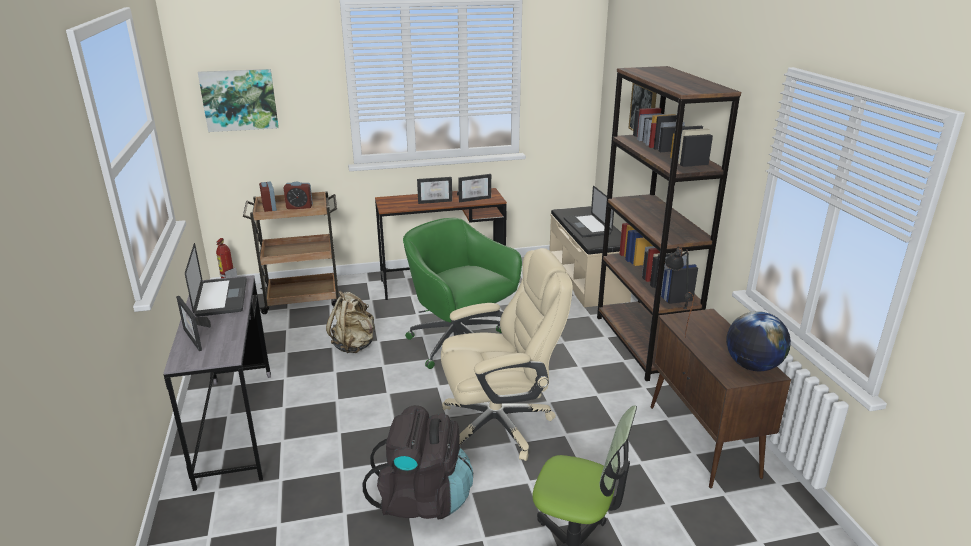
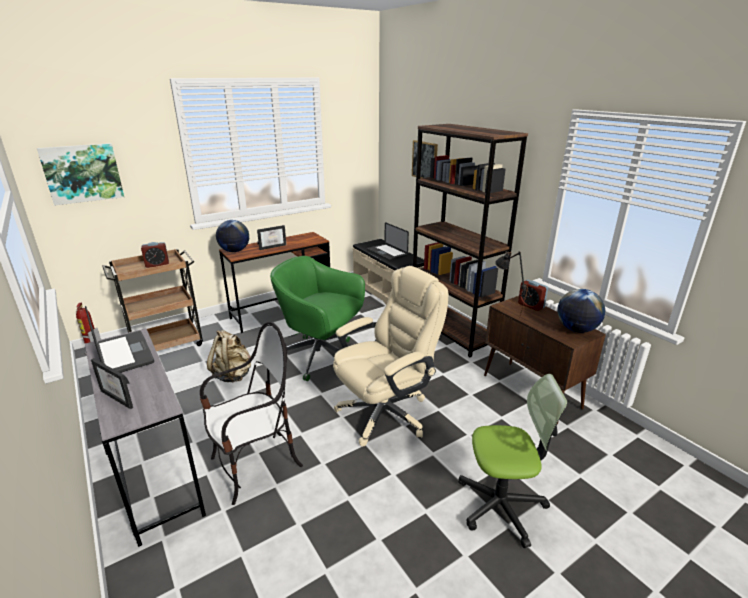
camera: 20 degrees left, 0 degrees up
(269, 208) = (128, 269): alarm clock -> alarm clock (531, 305)
(331, 445) = (256, 465): none -> chair
(390, 201) = (234, 251): none -> globe
(422, 499) = (359, 491): black backpack -> none
(474, 198) = (302, 241): picture frame -> none

